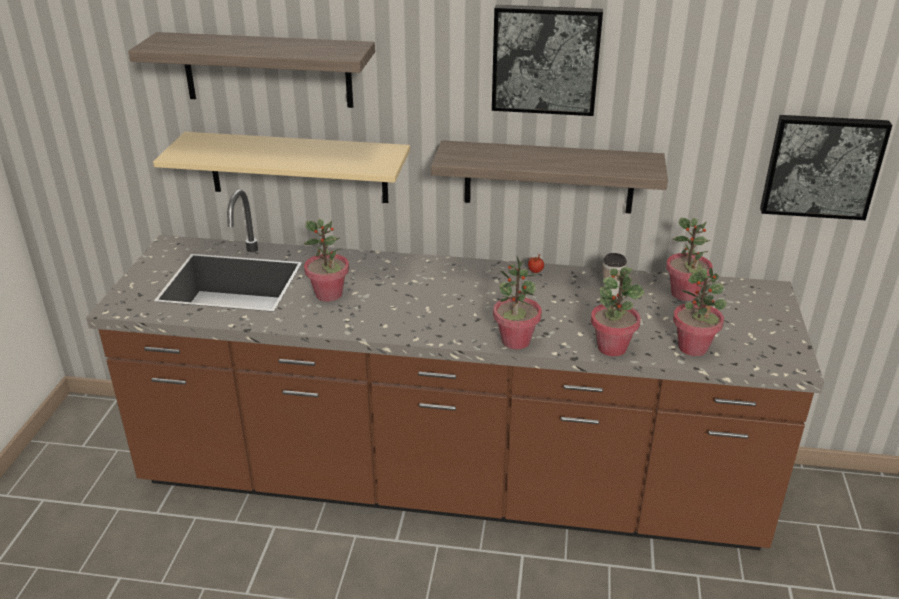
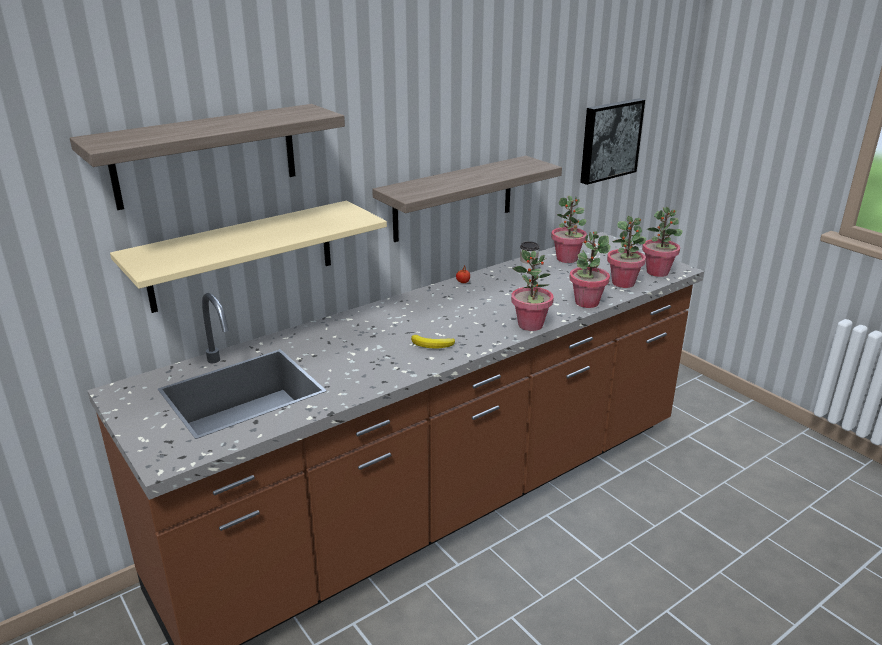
camera: 45 degrees left, 5 degrees down
(329, 294) = (349, 359): potted plant -> potted plant (657, 272)
(405, 316) = (433, 345): none -> banana
(545, 59) = (447, 94): picture -> none

